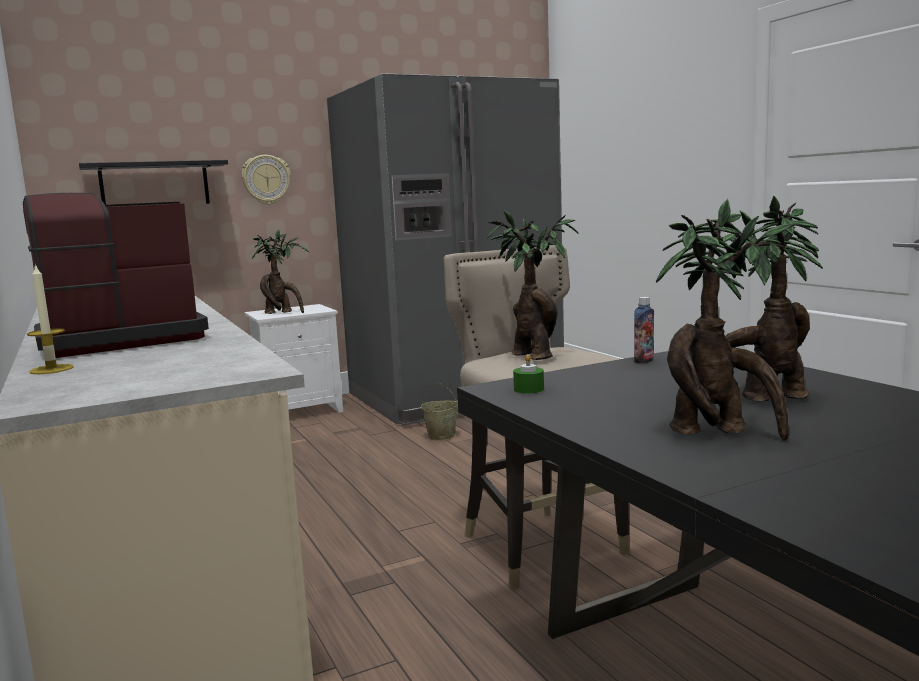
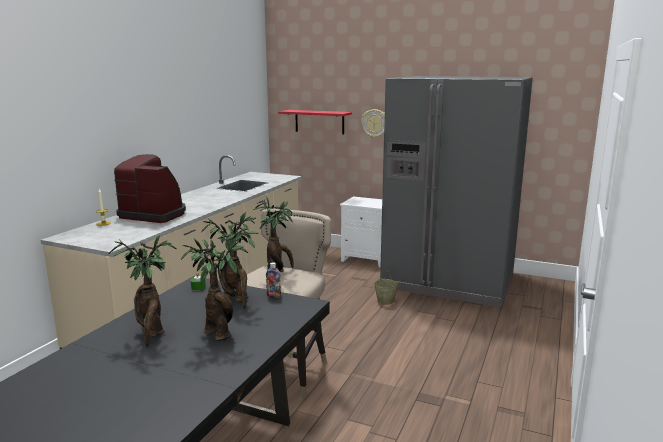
camera: 50 degrees right, 5 degrees up
(155, 184) = (319, 122): black shelf -> red shelf
(282, 313) = (360, 202): potted plant -> potted plant (236, 299)

